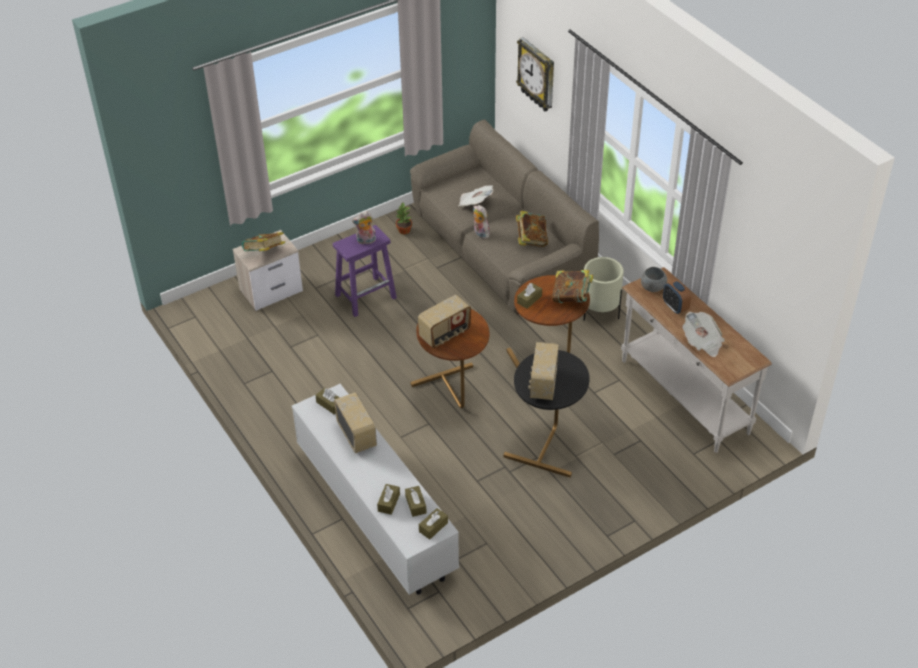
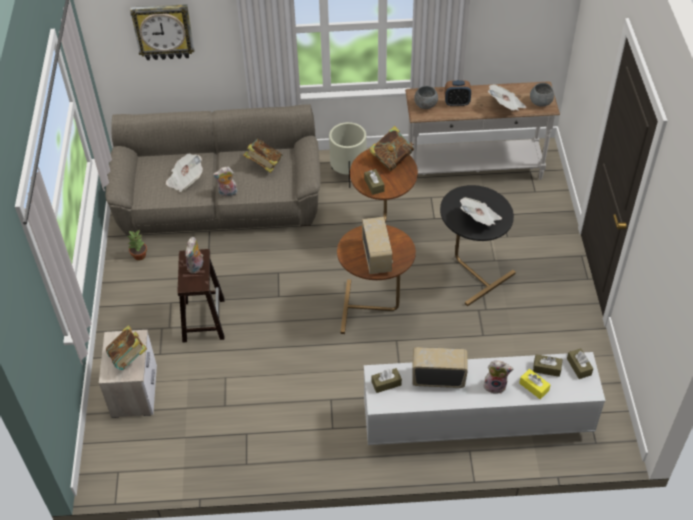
camera: 60 degrees left, 5 degrees up
(366, 296) = (203, 319): purple stool -> brown stool
(373, 475) = (495, 385): none -> plush toy
(389, 502) = (534, 387): brown tissue box -> yellow tissue box
(543, 383) = (480, 219): radio -> newspaper
(731, 365) = (541, 102): none -> grey bowl

